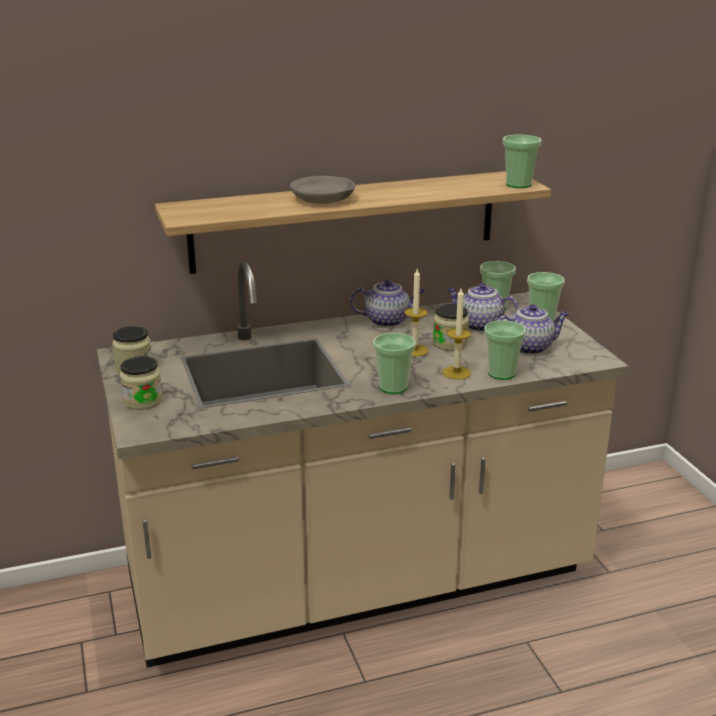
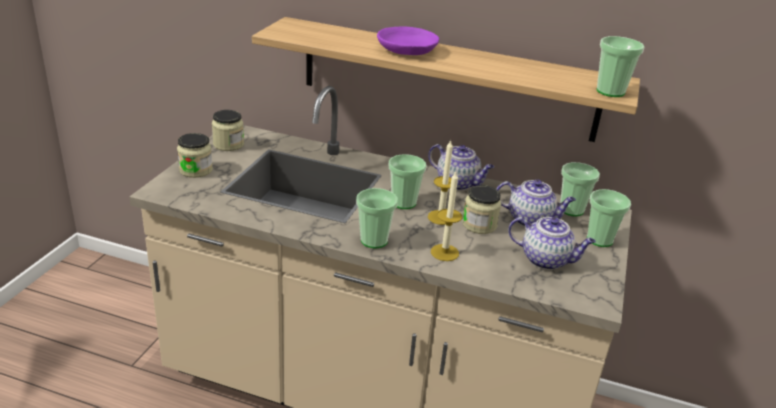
camera: 35 degrees right, 5 degrees up
(323, 199) = (407, 50): grey bowl -> purple bowl
(479, 325) = (531, 220): teapot -> teapot turned 135 degrees clockwise
(501, 373) = (482, 271): cup -> cup (403, 202)

